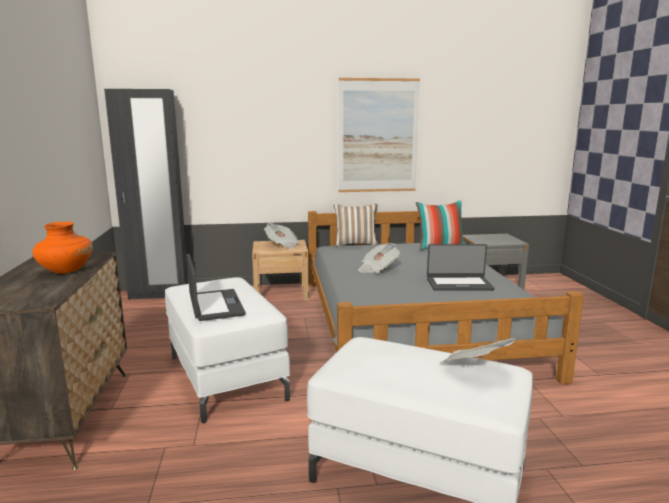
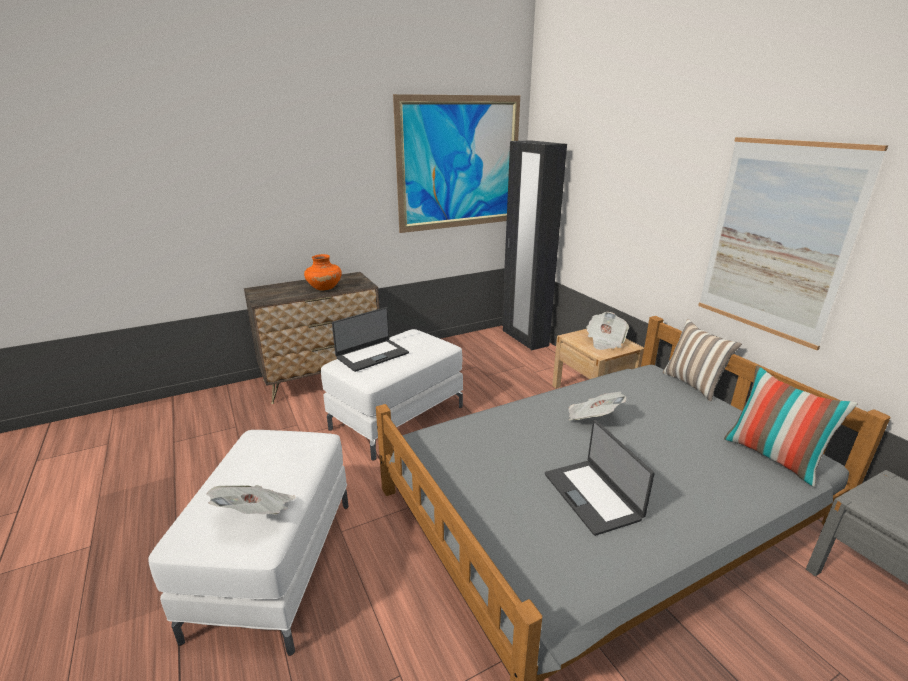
camera: 70 degrees right, 10 degrees up
(70, 111) = (459, 164): none -> picture

